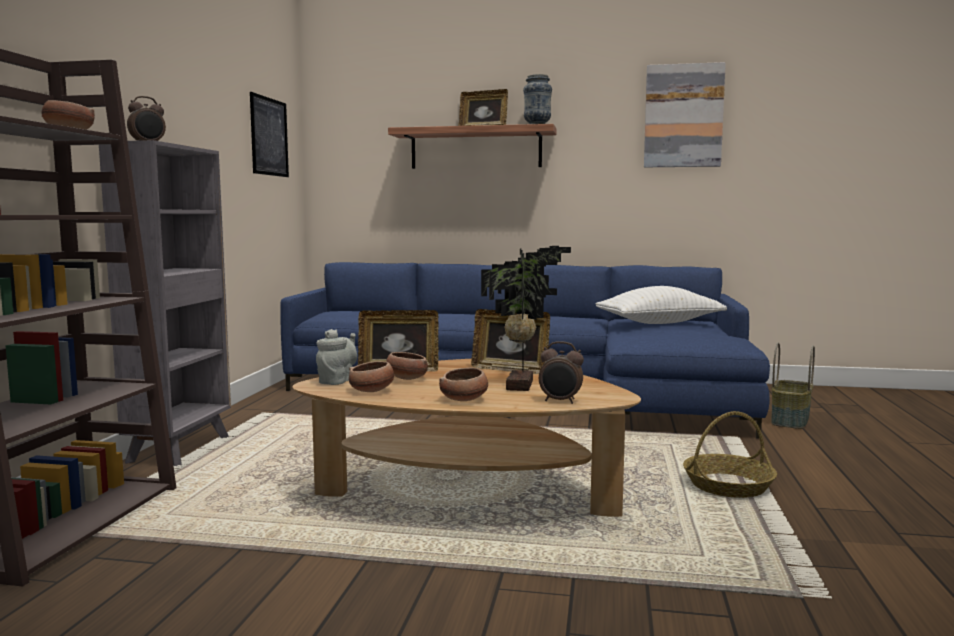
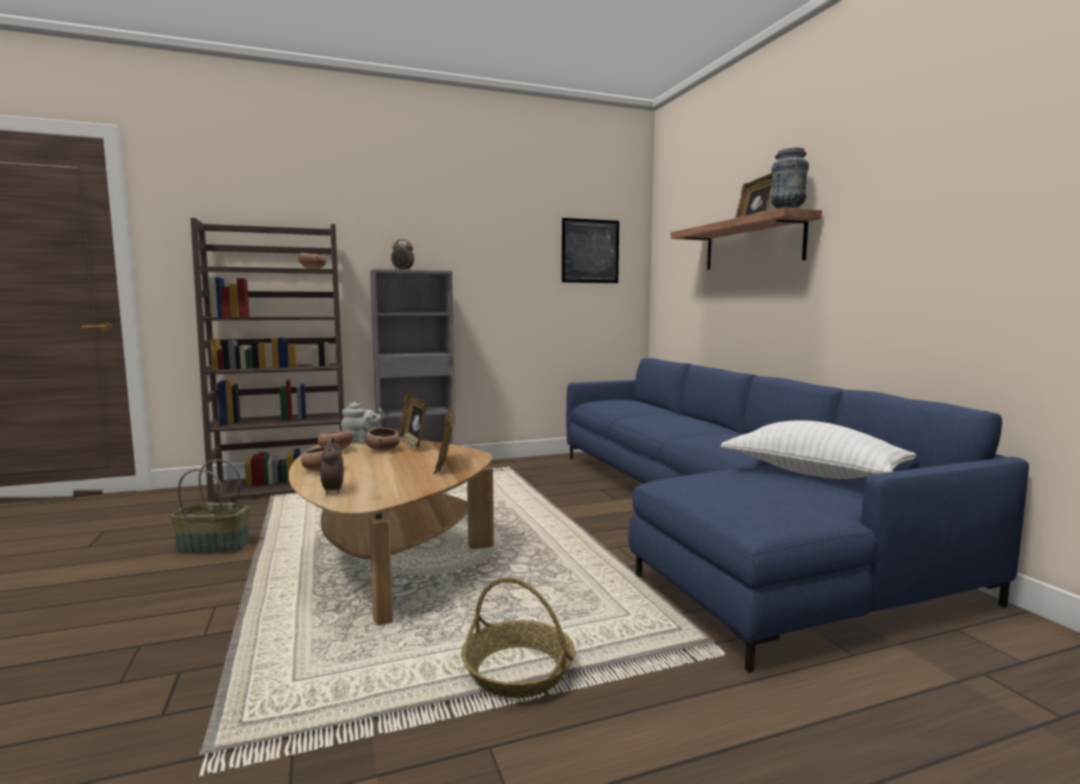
camera: 60 degrees right, 0 degrees up
(523, 385) = (385, 475): potted plant -> none
(683, 116) = (980, 164): picture -> none
(791, 420) = (898, 690): basket -> basket (212, 547)

